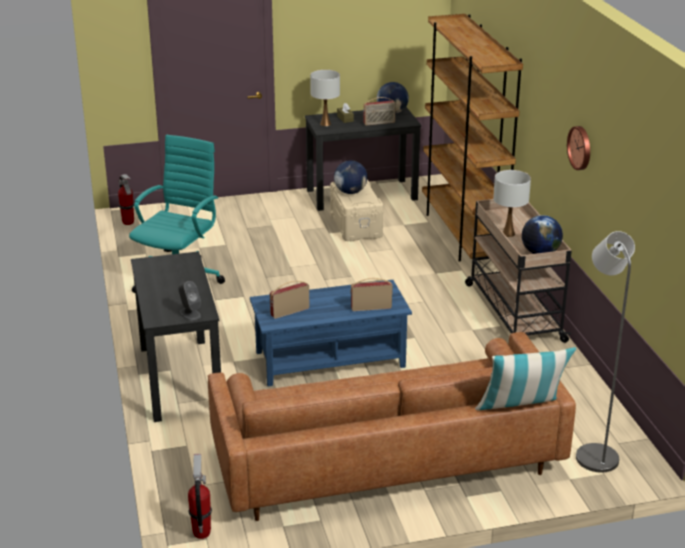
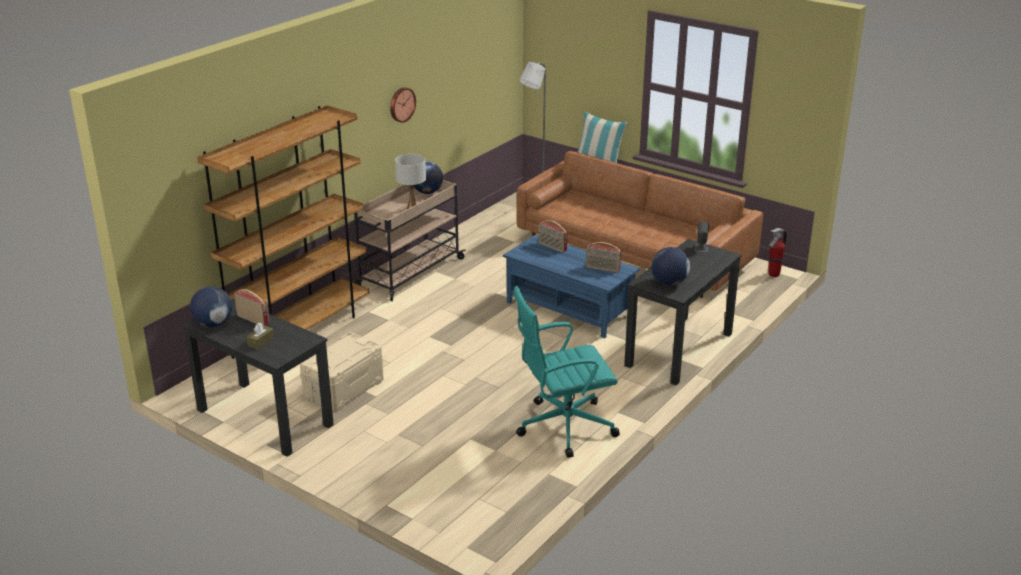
camera: 130 degrees left, 0 degrees up
(128, 222) = (506, 528): fire extinguisher -> none
(325, 124) = (290, 346): white table lamp -> none
(350, 192) = (341, 358): globe -> globe (669, 283)

